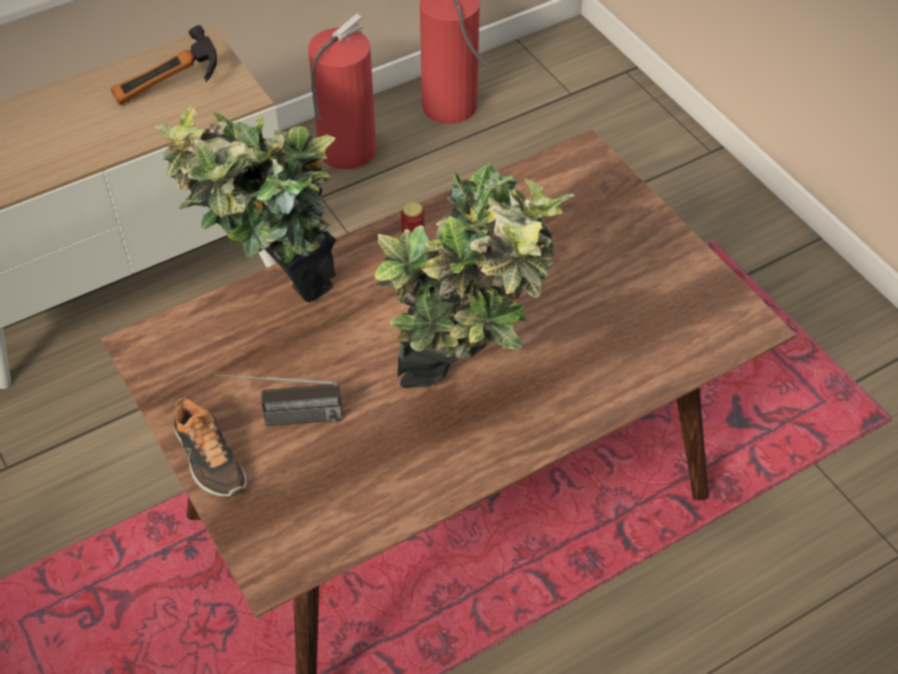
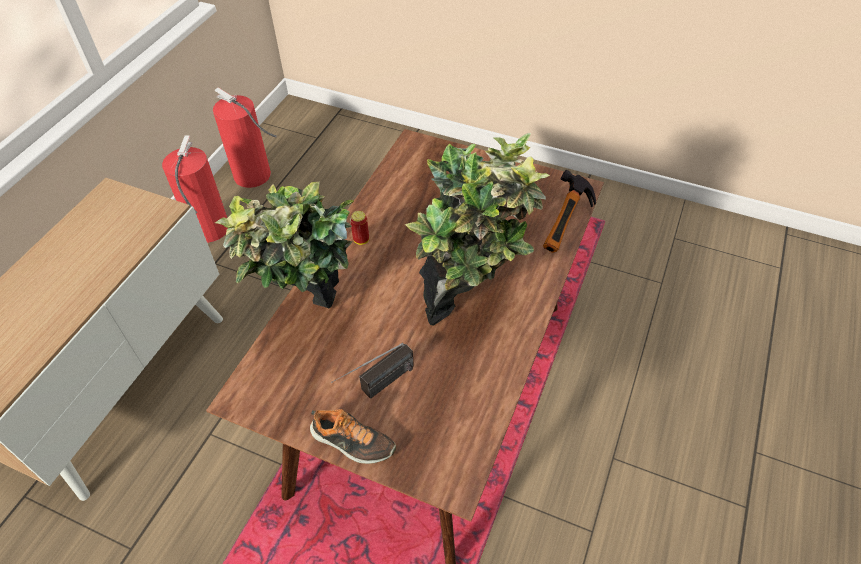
camera: 35 degrees left, 0 degrees up
(170, 90) = (109, 229): hammer -> hammer (568, 225)

